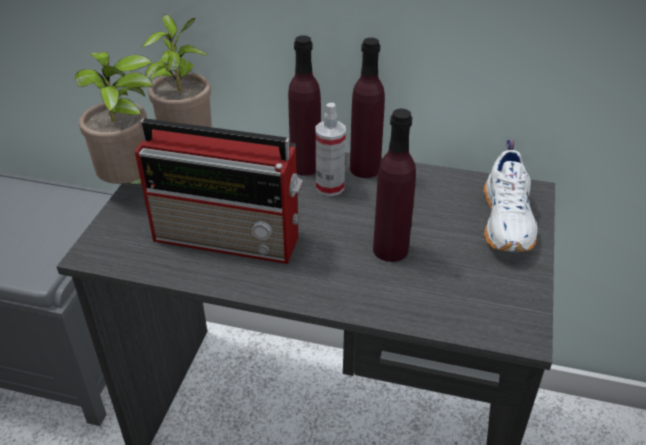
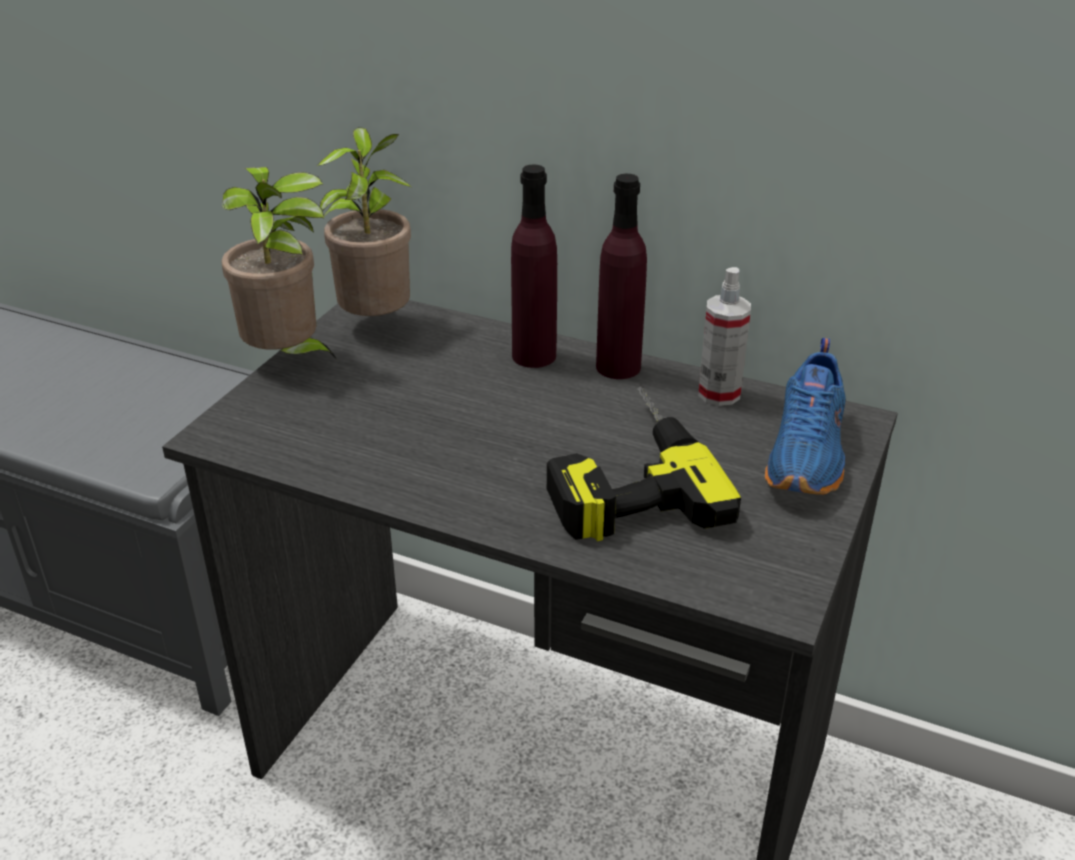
camera: 10 degrees right, 5 degrees down
(230, 238) = (402, 436): radio -> none
(330, 187) = (560, 385): spray bottle -> spray bottle (719, 393)
(390, 249) = (622, 474): purple bottle -> power drill
(508, 221) = (808, 455): white shoe -> blue shoe

